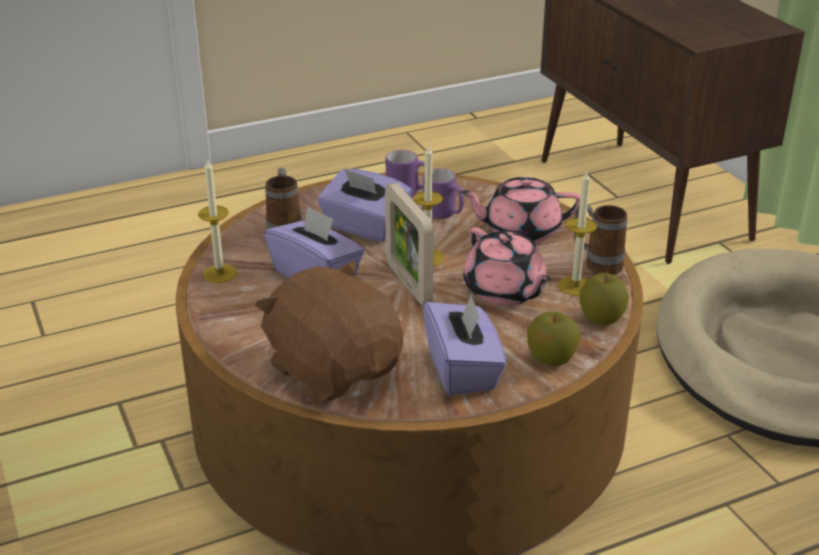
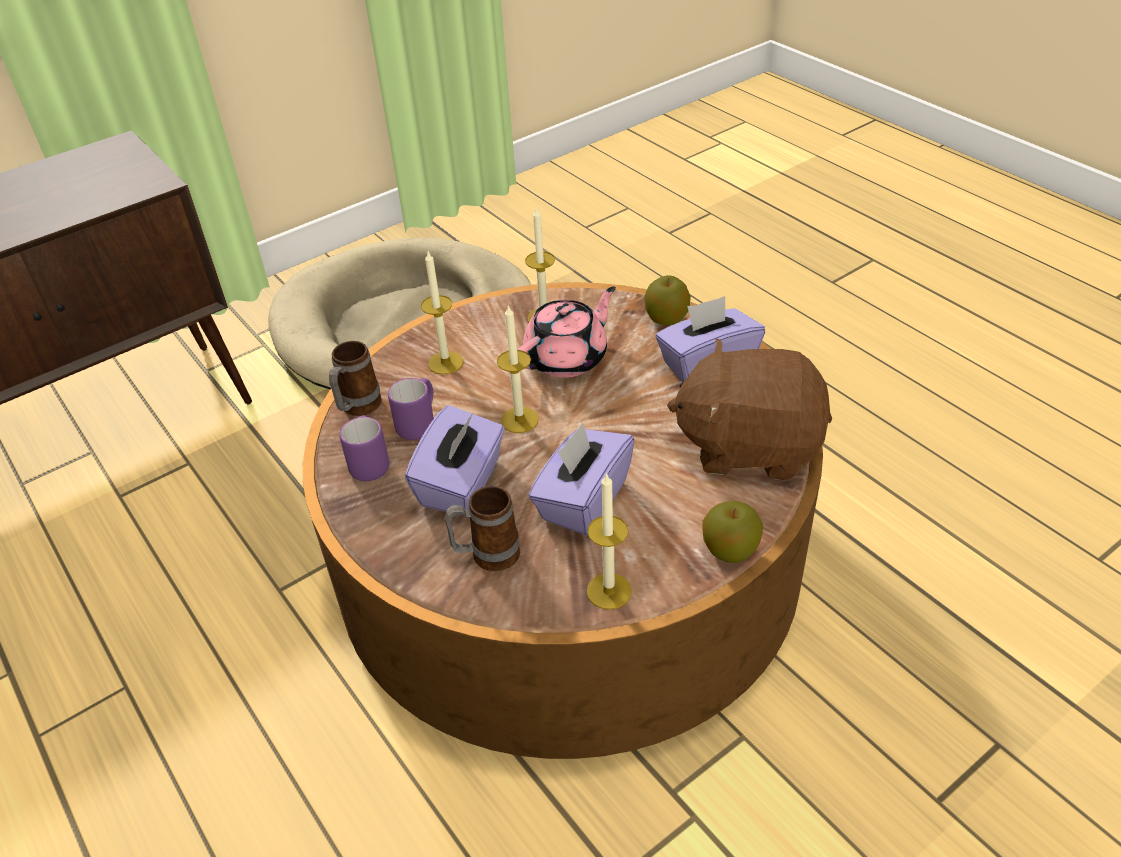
camera: 100 degrees left, 10 degrees up
(334, 370) = (749, 445): brown plush toy -> brown plush toy turned 60 degrees clockwise
(408, 283) = (574, 424): picture frame -> none
(520, 231) = (445, 363): pink teapot -> candle
(596, 264) = (499, 309): mug -> mug (357, 409)
(601, 319) = (593, 299): apple -> apple (730, 550)

